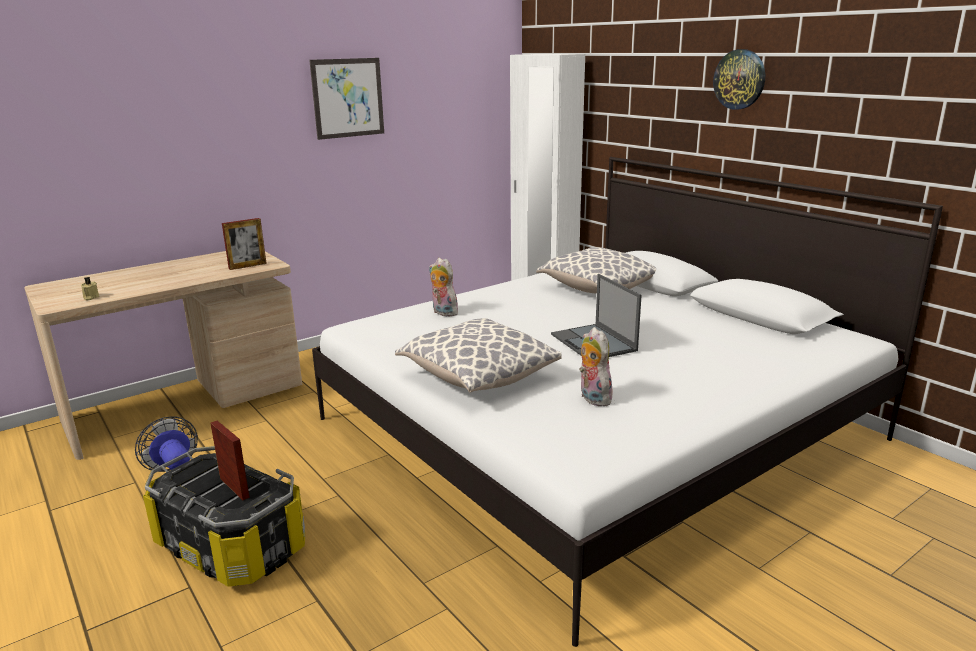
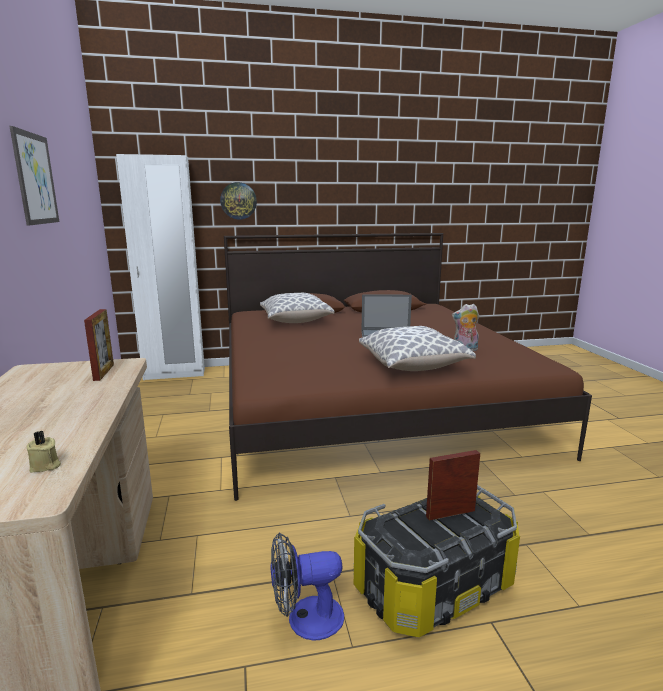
camera: 65 degrees left, 5 degrees down
(443, 312) = (277, 357): plush toy -> none
(595, 429) = (367, 402): white bed -> brown bed
(739, 79) = (324, 175): wall clock -> wall clock (238, 201)

